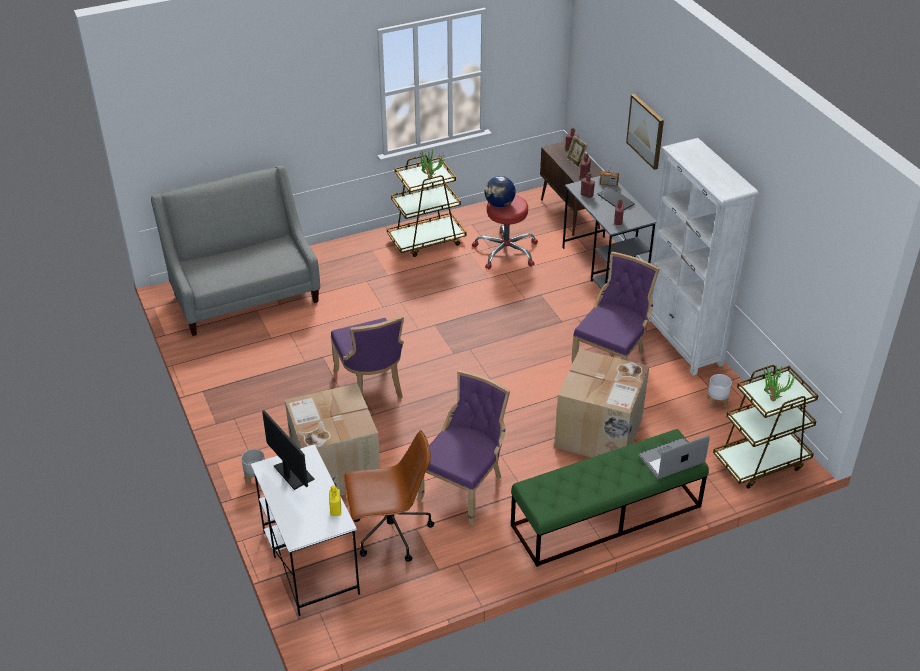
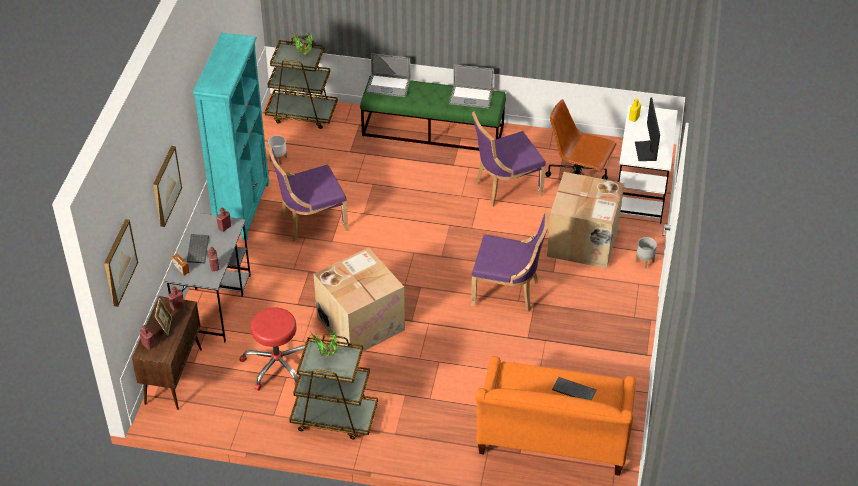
camera: 145 degrees left, 5 degrees up
(231, 269) = (573, 391): none -> keyboard
(244, 294) = (552, 442): grey sofa -> orange sofa
(371, 385) = (508, 292): purple chair -> purple chair turned 90 degrees clockwise
(499, 204) = (280, 325): globe -> none
(568, 493) = (471, 97): none -> laptop
(587, 57) = (119, 262): none -> picture
(599, 433) = (380, 177): cardboard box -> cardboard box (361, 322)
(683, 342) = (242, 209): white bookcase -> turquoise bookcase

